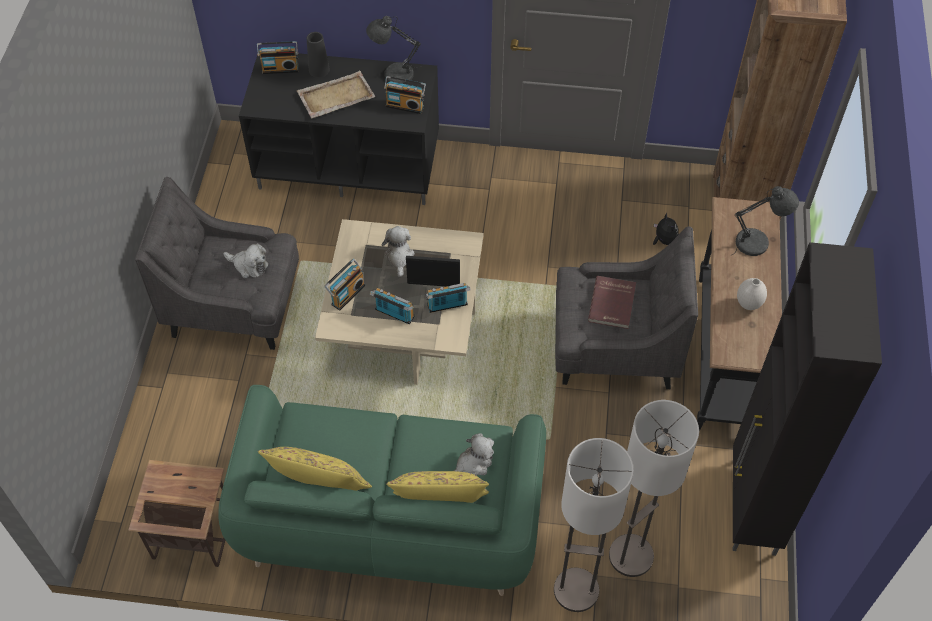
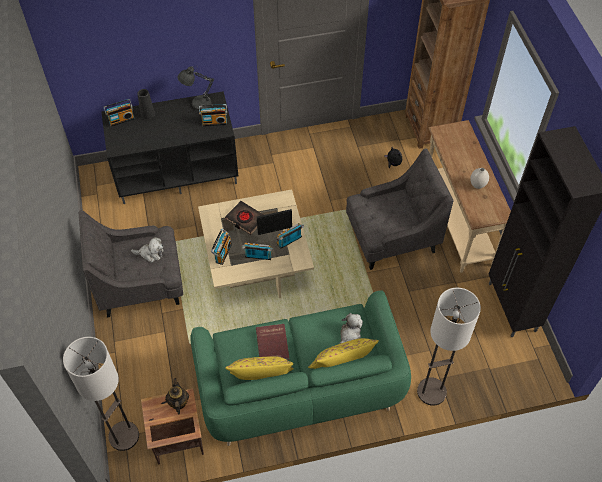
camera: 20 degrees left, 0 degrees up
(195, 481) = (178, 402): none -> teapot
(335, 96) = (166, 128): beige tray -> none
(399, 256) = (245, 219): plush toy -> black book
(613, 304) = (390, 209): red book -> red book (273, 344)
(631, 556) = (454, 360): floor lamp -> floor lamp (124, 436)
(722, 354) = (456, 222): black console table -> beige console table
(756, 243) = (466, 147): grey table lamp -> none

